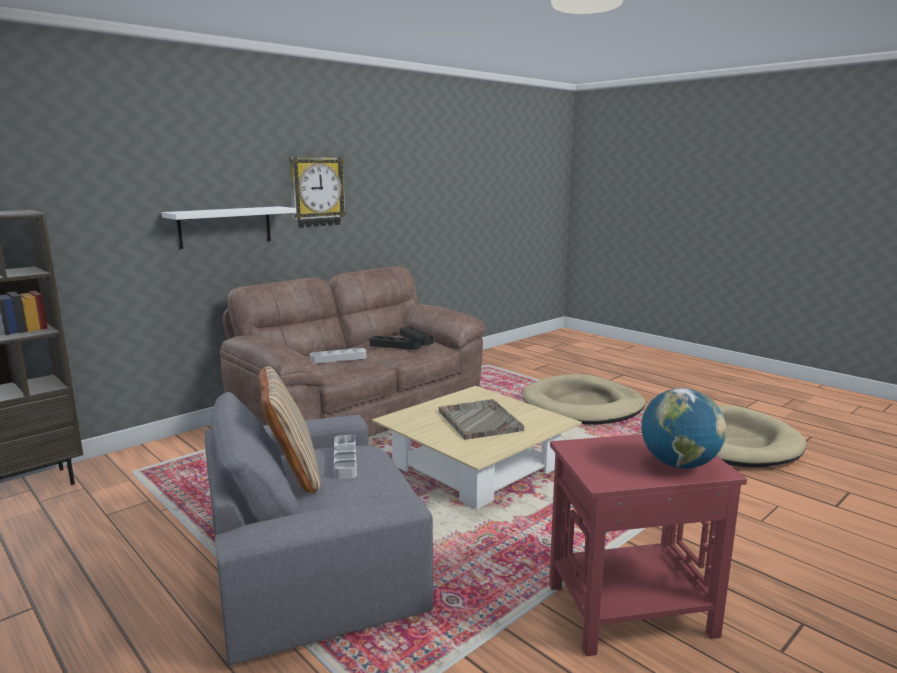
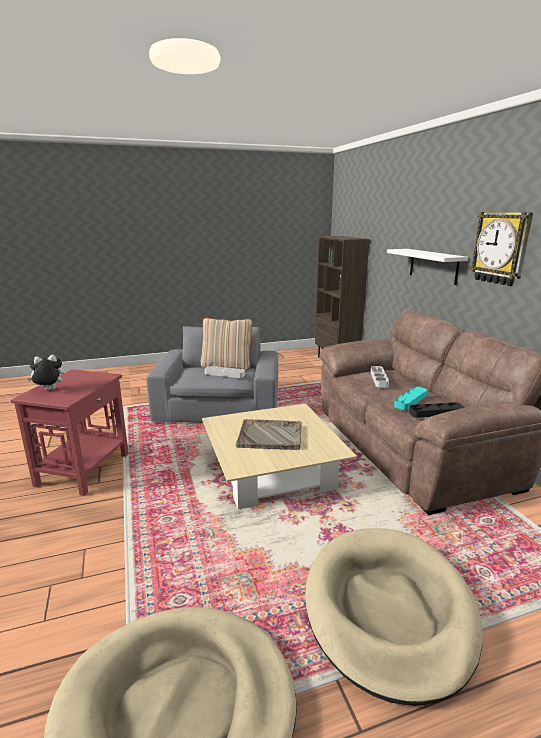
camera: 115 degrees right, 5 degrees up
(395, 346) = (410, 400): black tray -> turquoise tray
(679, 465) = (49, 390): globe -> plush toy

